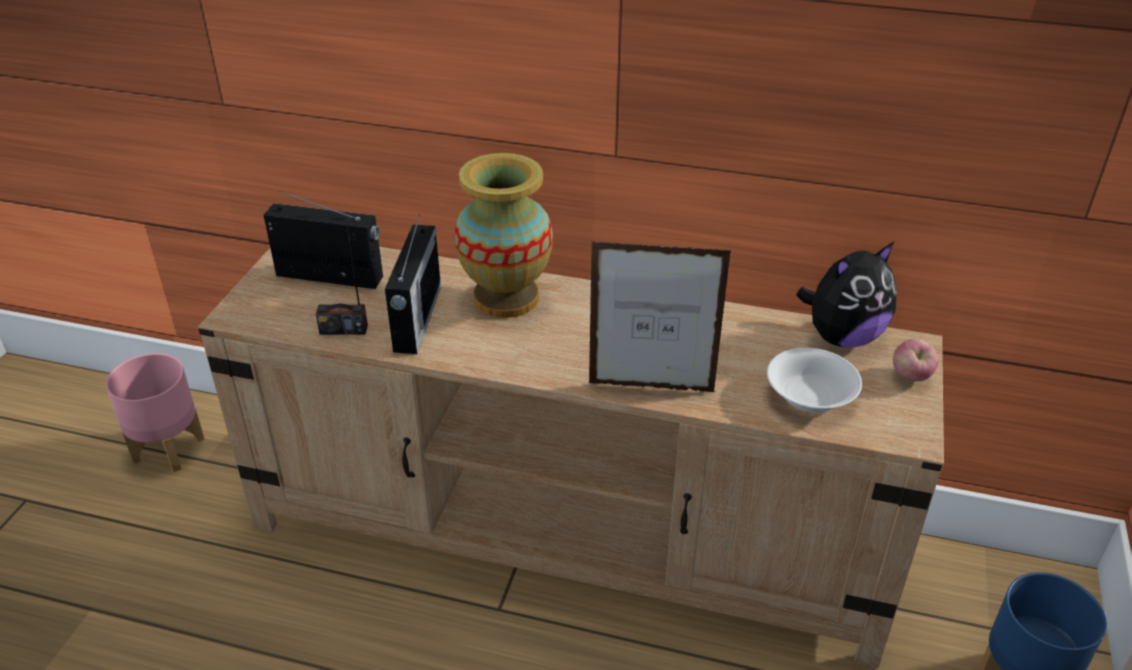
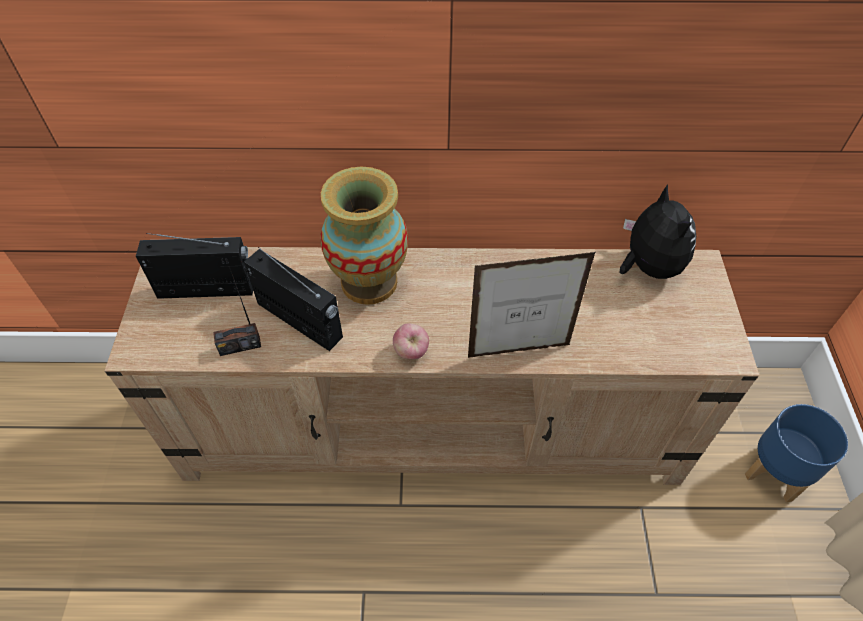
camera: 15 degrees left, 15 degrees up
(169, 448) = (84, 423): pink planter -> none
(417, 320) = (300, 321): radio -> radio turned 45 degrees counterclockwise
(809, 396) = (642, 332): white bowl -> none
(842, 337) = (647, 267): plush toy -> plush toy turned 60 degrees counterclockwise
(911, 377) = (710, 296): apple -> apple (411, 352)

